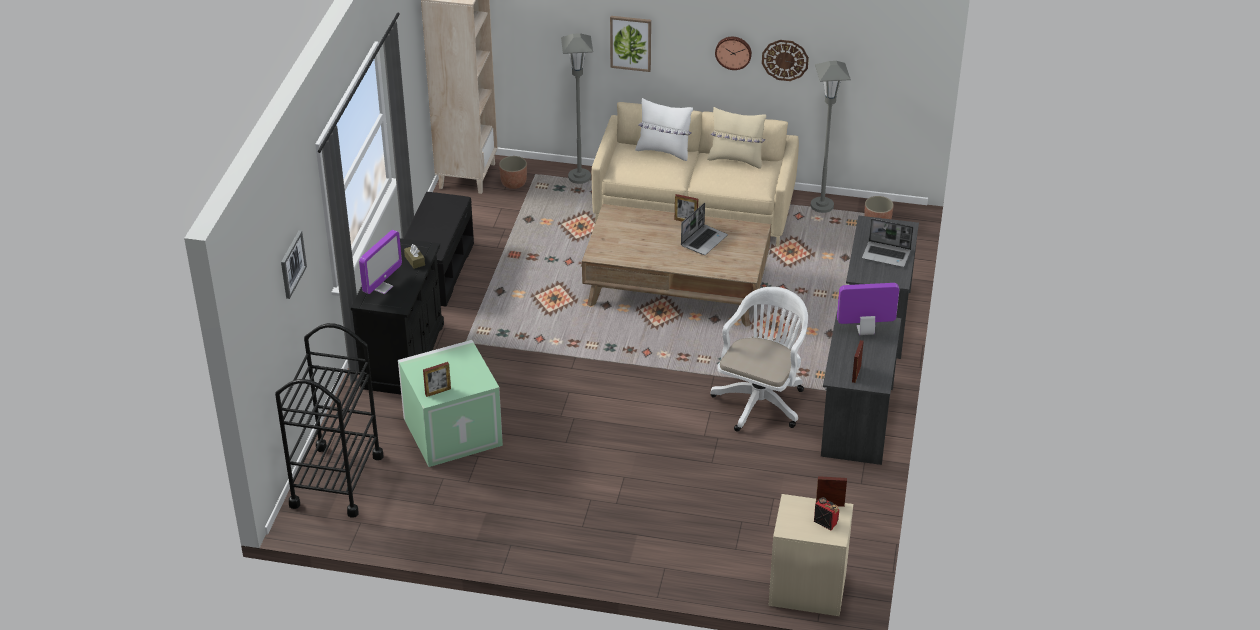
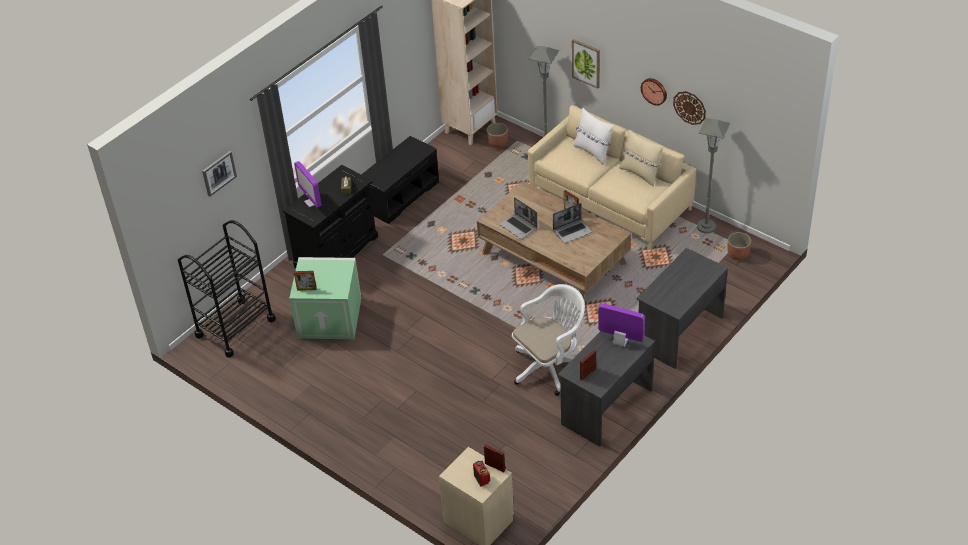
camera: 30 degrees right, 5 degrees up
(382, 287) = (312, 202): monitor -> monitor turned 90 degrees clockwise
(887, 255) = (683, 286): laptop -> laptop (519, 227)

